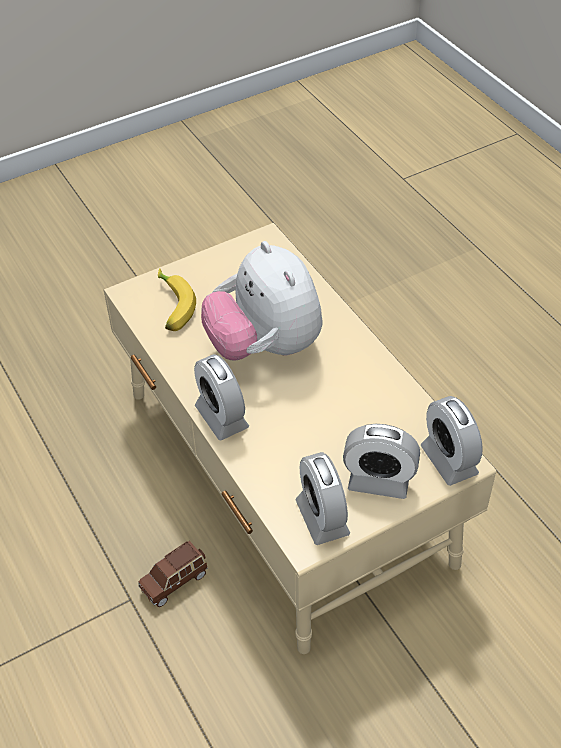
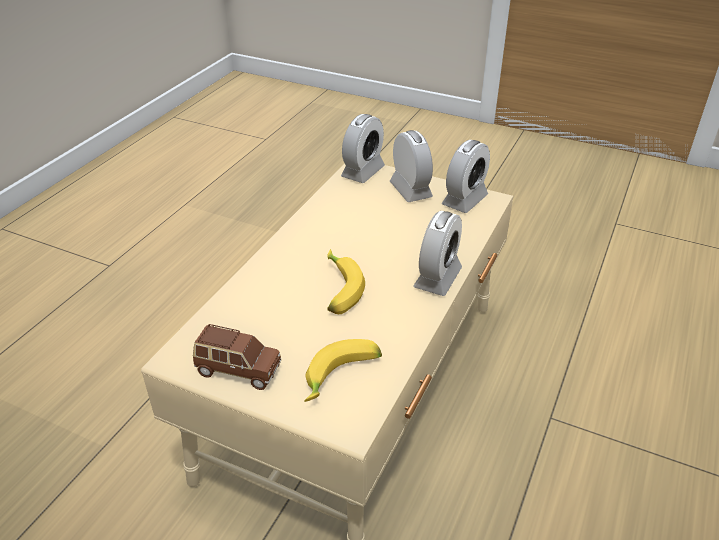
camera: 125 degrees left, 10 degrees down
(175, 581) = (509, 399): brown toy car -> brown toy car (237, 370)
(265, 346) = (338, 289): plush toy -> banana

